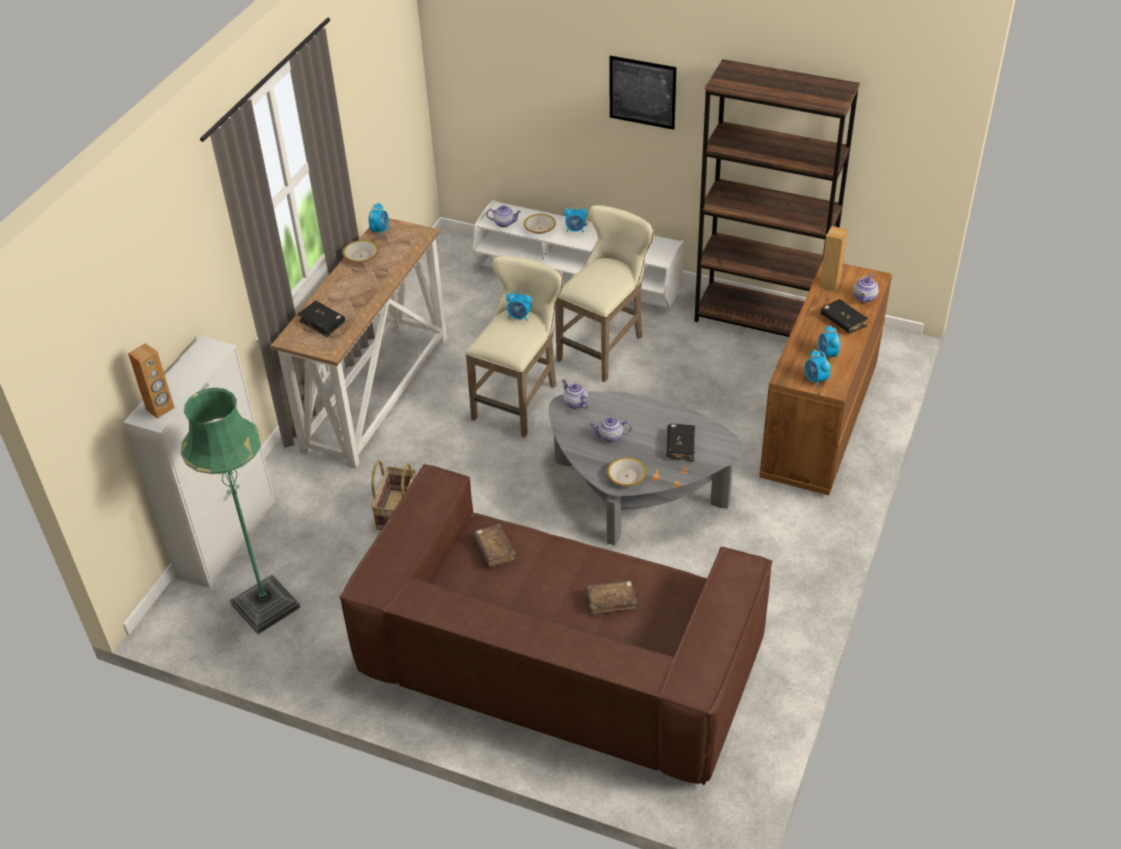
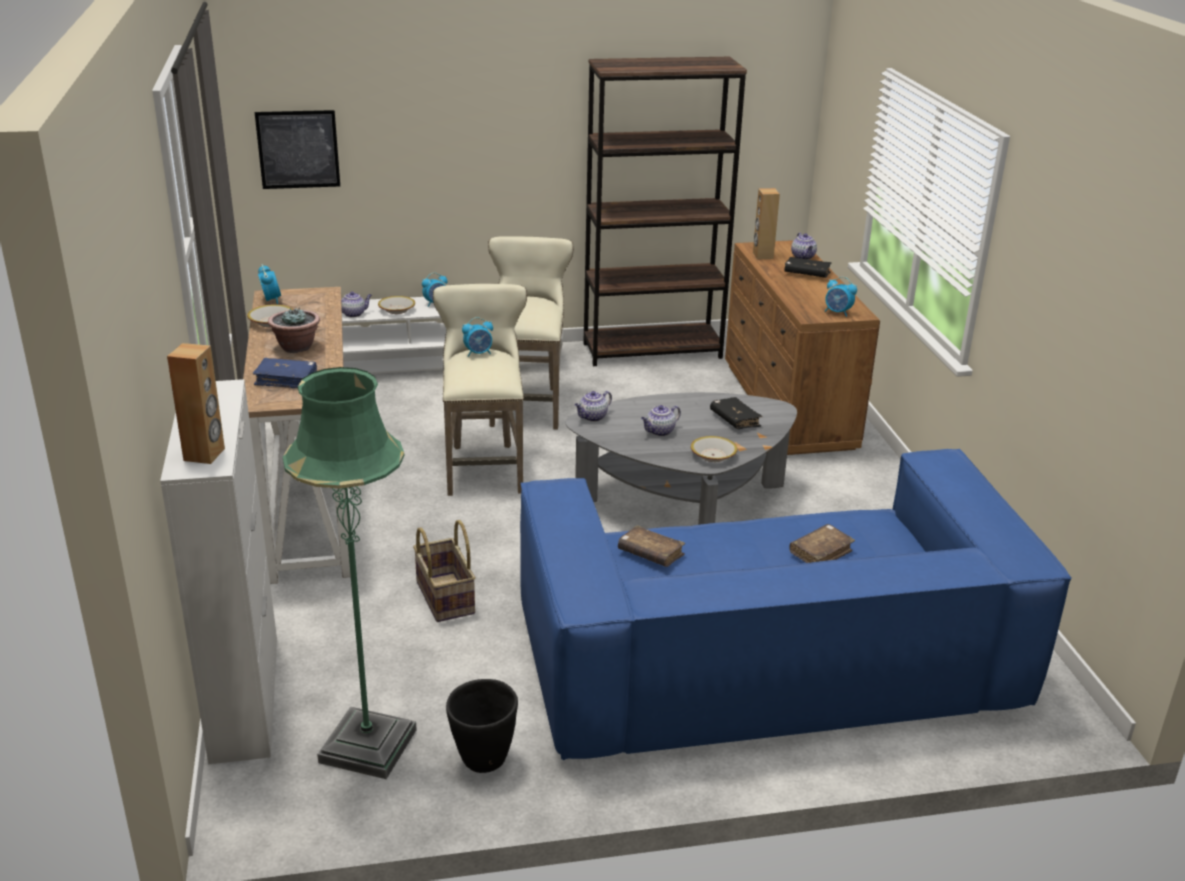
camera: 35 degrees left, 15 degrees down
(319, 647) = (483, 760): none -> black planter
(322, 323) = (286, 380): black book -> blue book
(355, 290) = (296, 347): none -> potted plant
(559, 658) = (767, 660): brown sofa -> blue sofa
(575, 403) = (592, 417): teapot -> teapot turned 60 degrees counterclockwise
(642, 92) = (498, 120): picture -> picture (298, 149)
(827, 355) = (824, 296): alarm clock -> none

